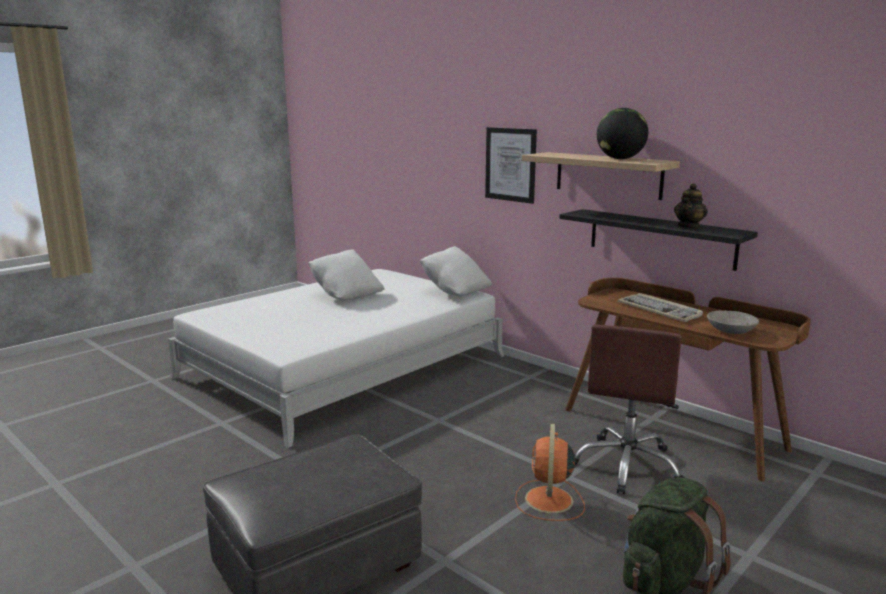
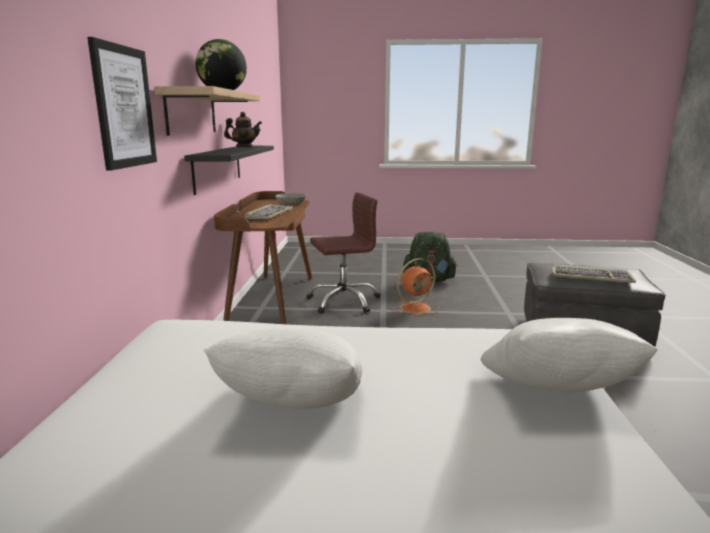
camera: 130 degrees left, 0 degrees up
(303, 462) = (591, 277): none -> keyboard
(455, 292) = (176, 335): white pillow -> white pillow (555, 396)

